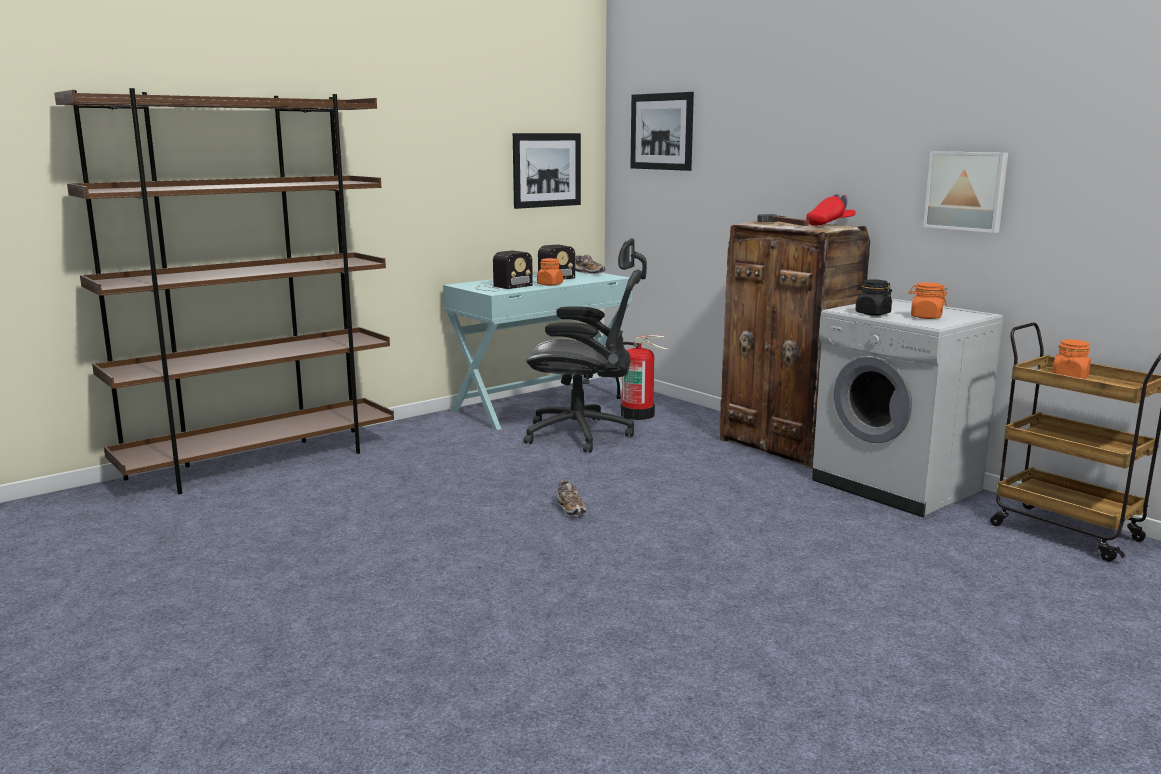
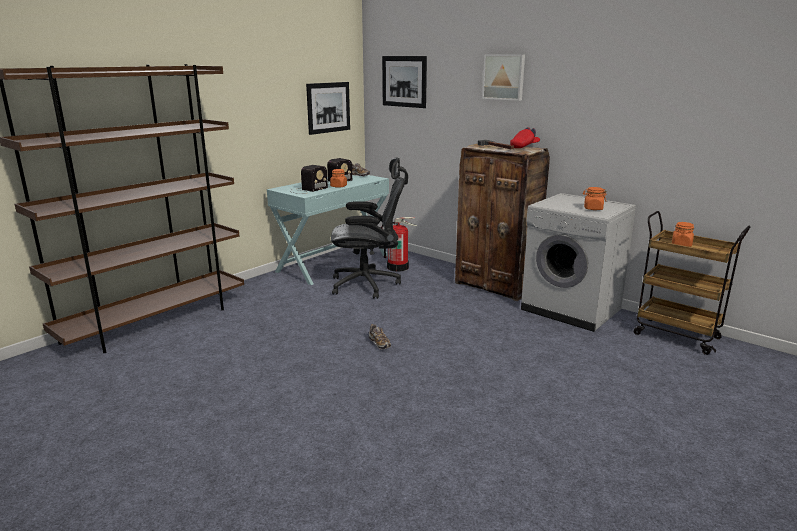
camera: 10 degrees left, 5 degrees up
(872, 313) = (560, 207): black jar -> none
(966, 191) = (613, 127): picture -> picture (504, 77)

